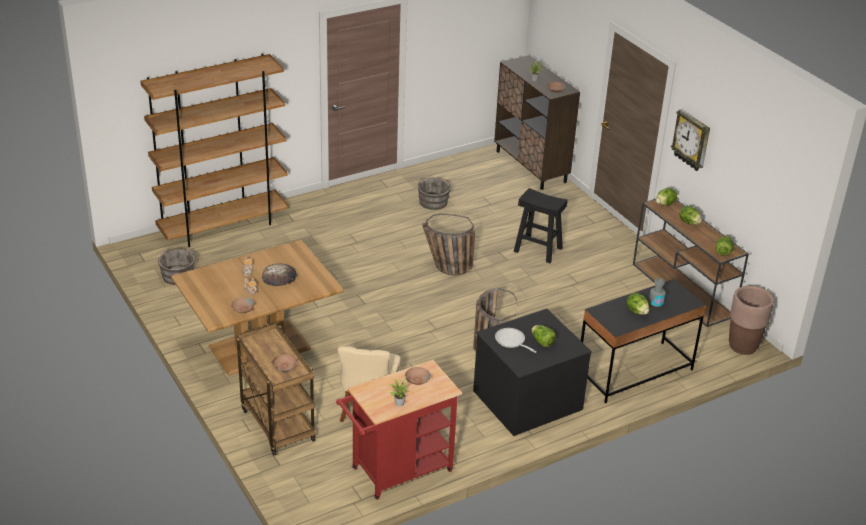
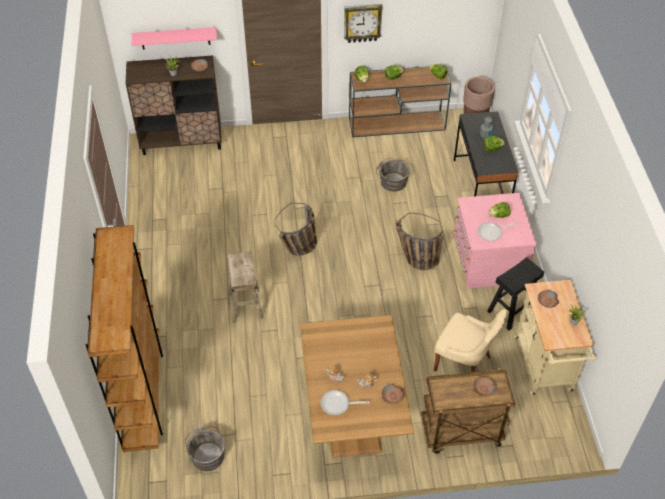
camera: 65 degrees left, 15 degrees up
(218, 279) = (338, 404): none -> frying pan
(279, 277) = (354, 356): bread -> none
(355, 253) = (245, 305): none -> beige stool
(396, 472) = (545, 368): red cart -> beige cart
(433, 201) = (195, 224): grey bucket -> grey bucket (392, 181)
(526, 399) = (487, 260): black dresser -> pink dresser
(538, 249) = (304, 183): black stool -> black stool (511, 310)
(564, 55) = (175, 38): none -> pink shelf

